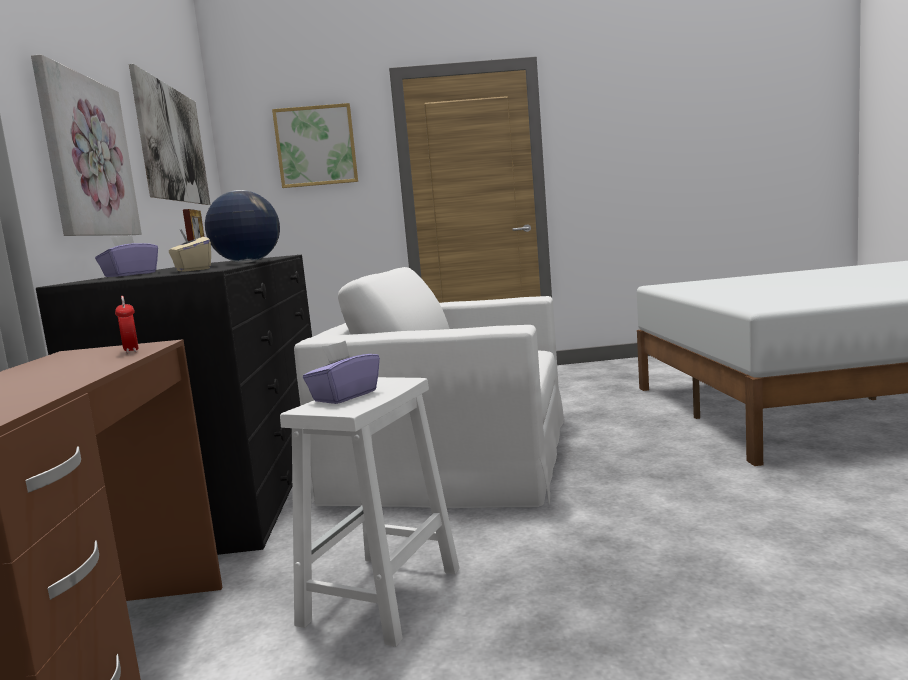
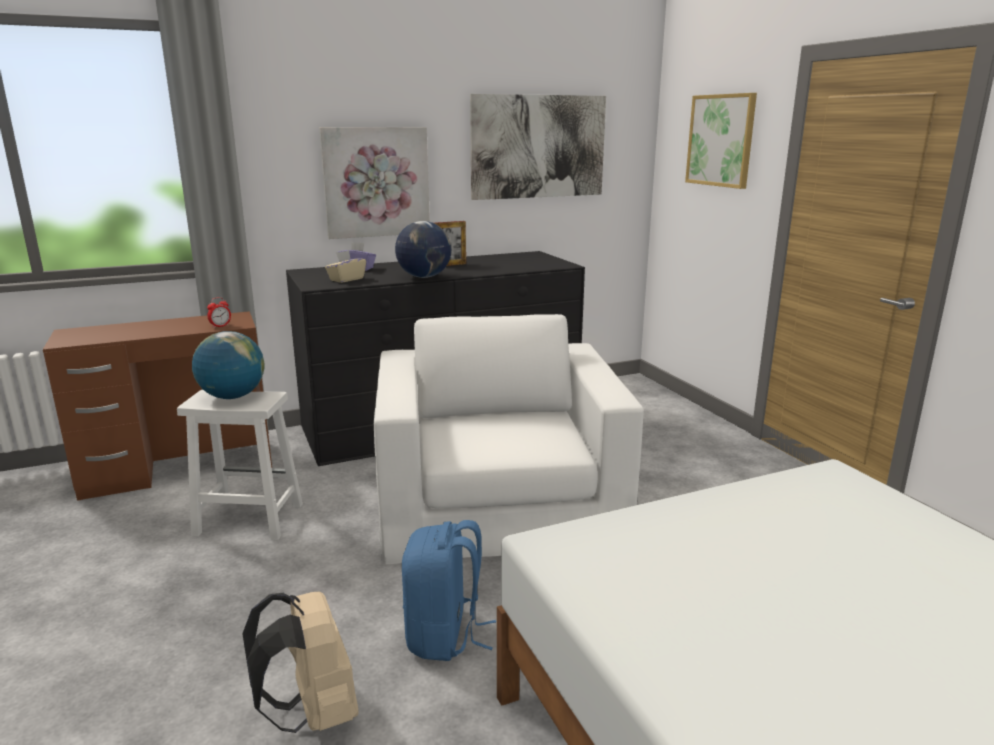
camera: 70 degrees right, 10 degrees up
(344, 396) = (232, 396): purple tissue box -> globe
(676, 481) = (445, 636): none -> blue backpack
(793, 533) = (312, 713): none -> beige backpack

